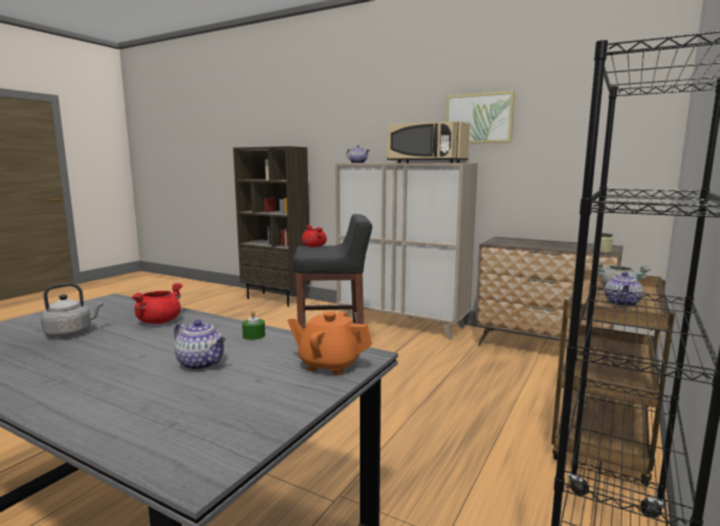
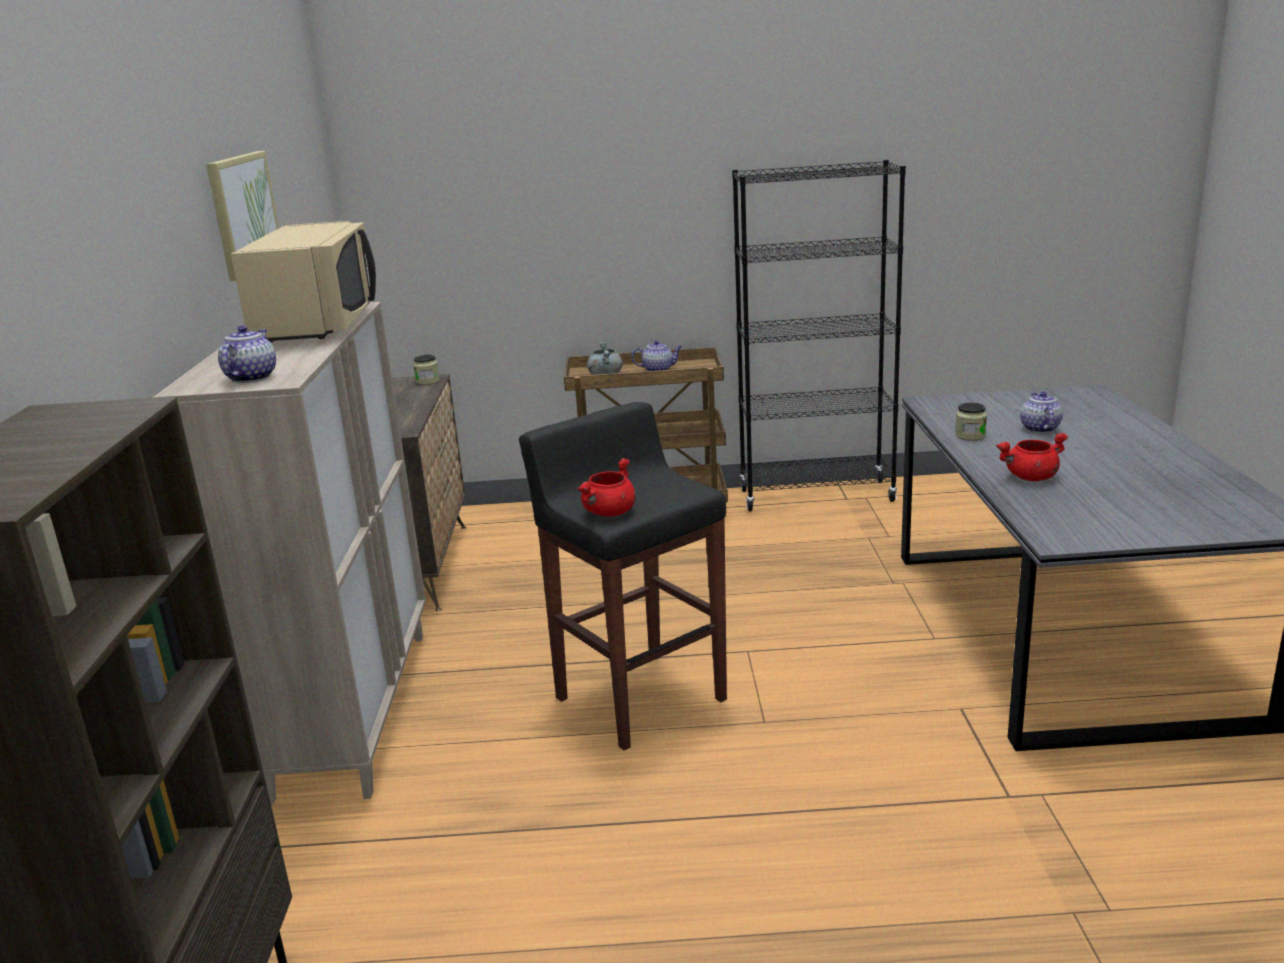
camera: 120 degrees left, 10 degrees up
(71, 333) = (1128, 492): grey kettle -> none
(254, 336) = (970, 436): green candle -> jar
(329, 365) = (959, 404): orange teapot -> none

